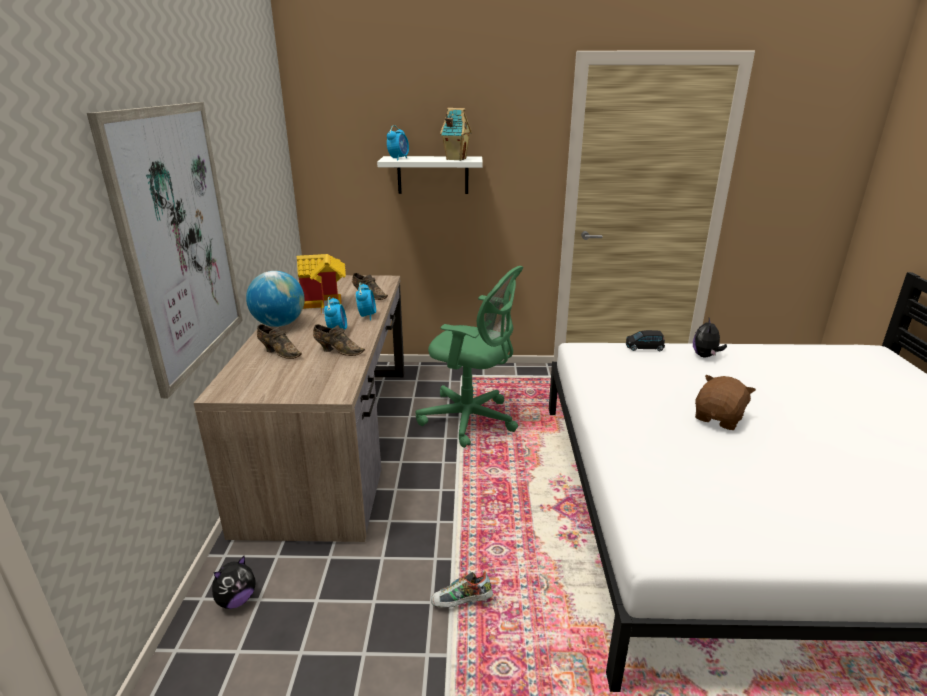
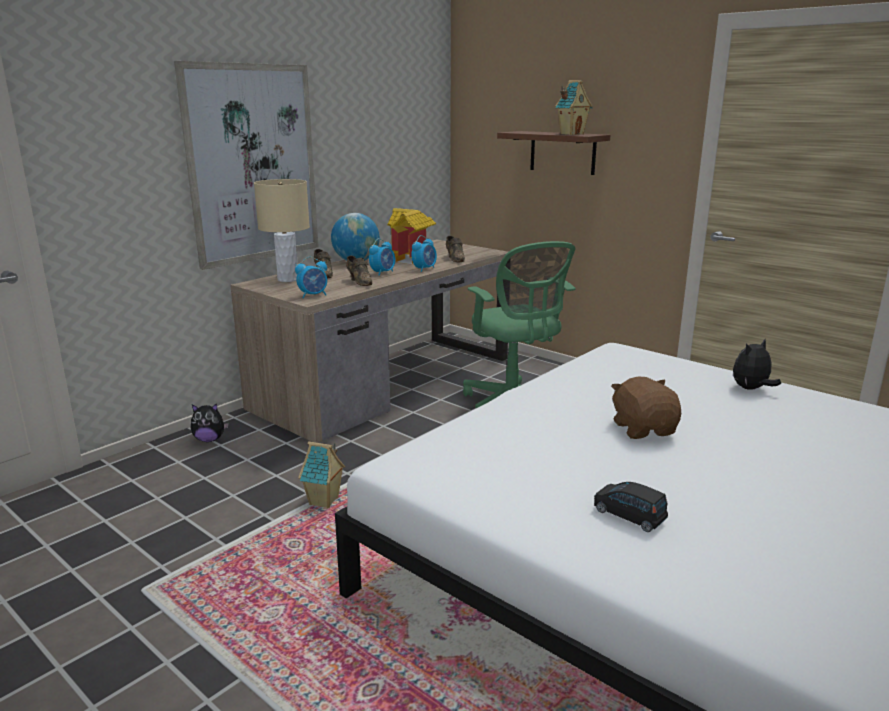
camera: 40 degrees right, 5 degrees down
(253, 372) = (288, 279): none -> beige table lamp
(398, 159) = (522, 132): alarm clock -> alarm clock (313, 295)
(433, 175) = (562, 152): white shelf -> brown shelf
(461, 603) = (324, 502): shoe -> toy house
(644, 347) = (689, 364): black toy car -> black toy car (629, 515)
(719, 418) = (644, 429): brown plush toy -> brown plush toy turned 90 degrees counterclockwise

